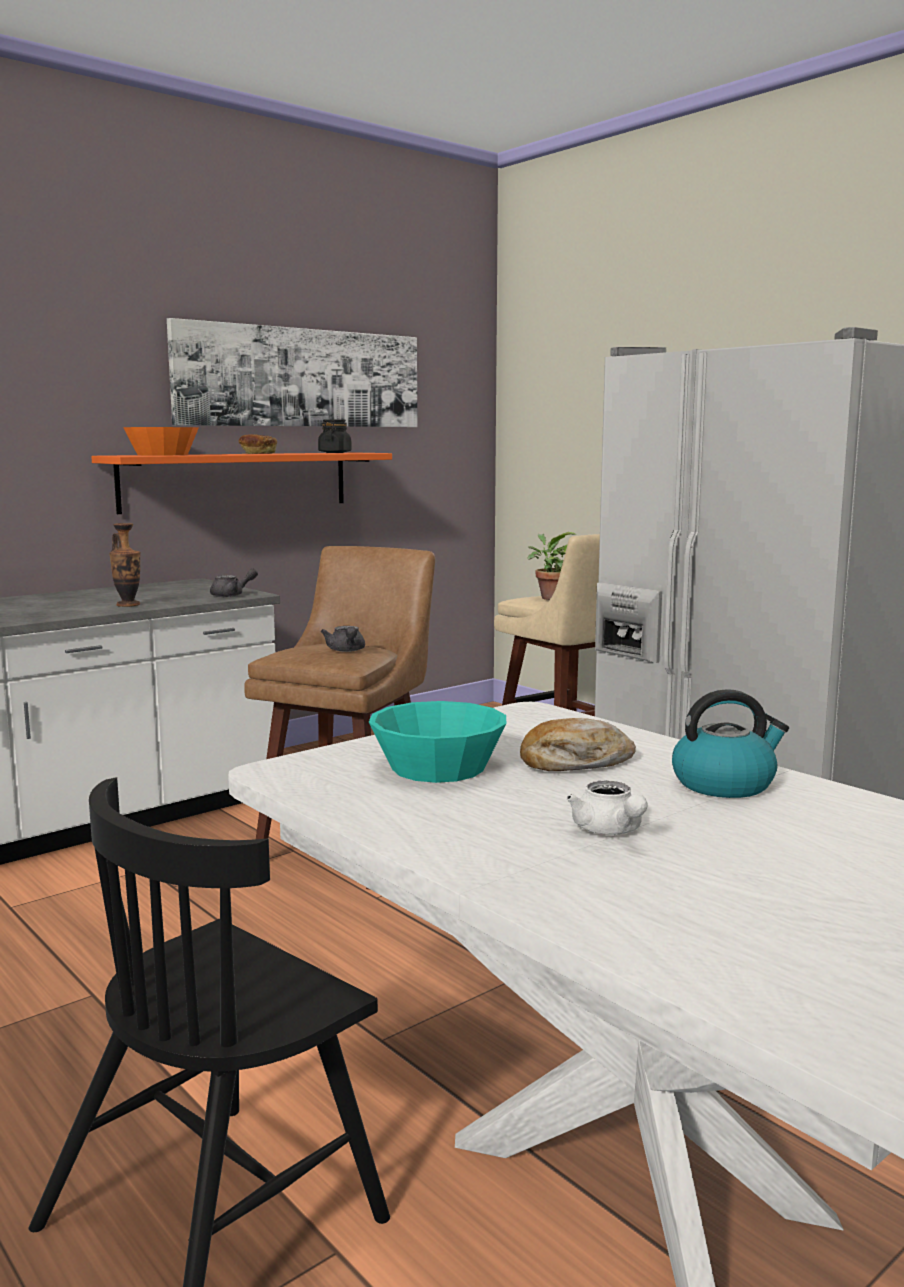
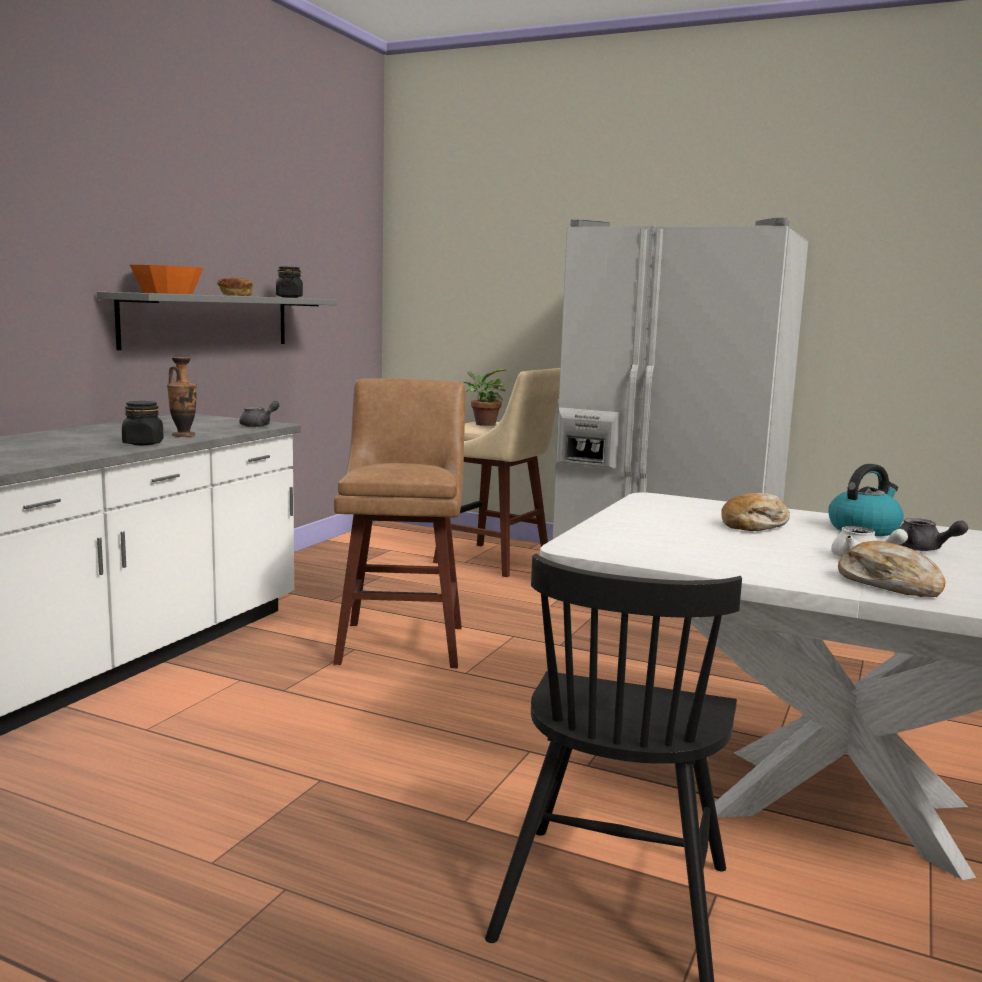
camera: 25 degrees left, 0 degrees up
(67, 613) = (143, 443): none -> black jar
(237, 481) = (208, 321): orange shelf -> grey shelf
(301, 378) = (255, 227): picture -> none
(346, 651) = (417, 467): grey teapot -> grey teapot (923, 549)
(437, 767) = (679, 535): turquoise bowl -> none
(555, 876) = (889, 584): none -> bread

